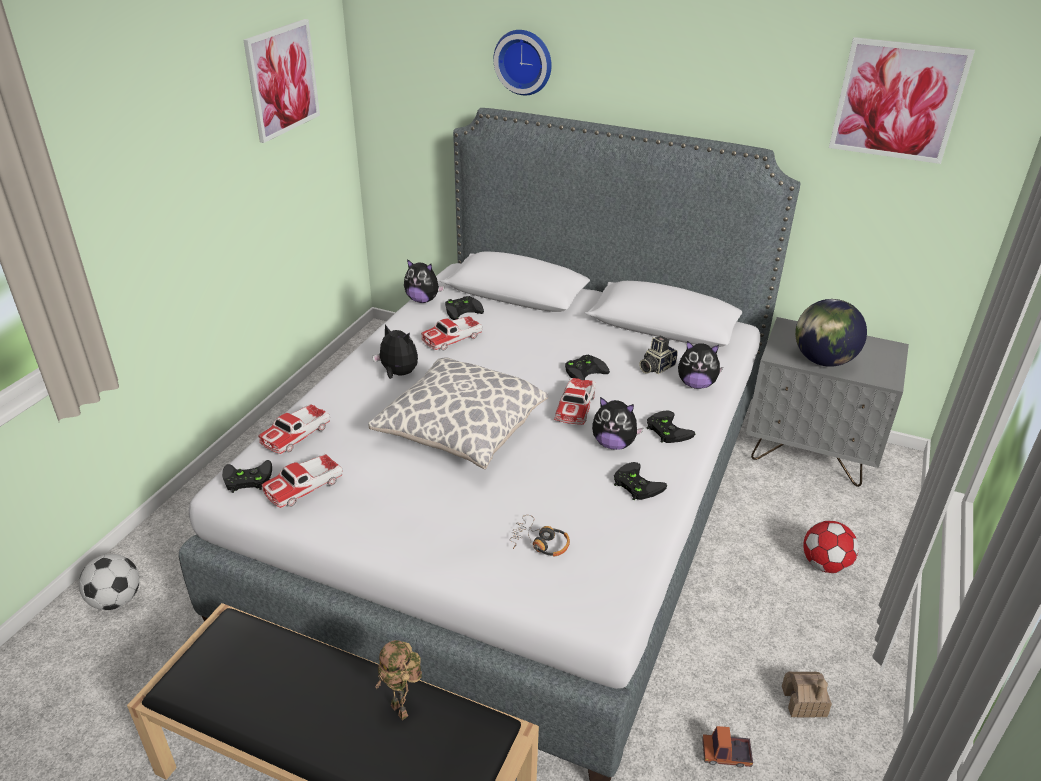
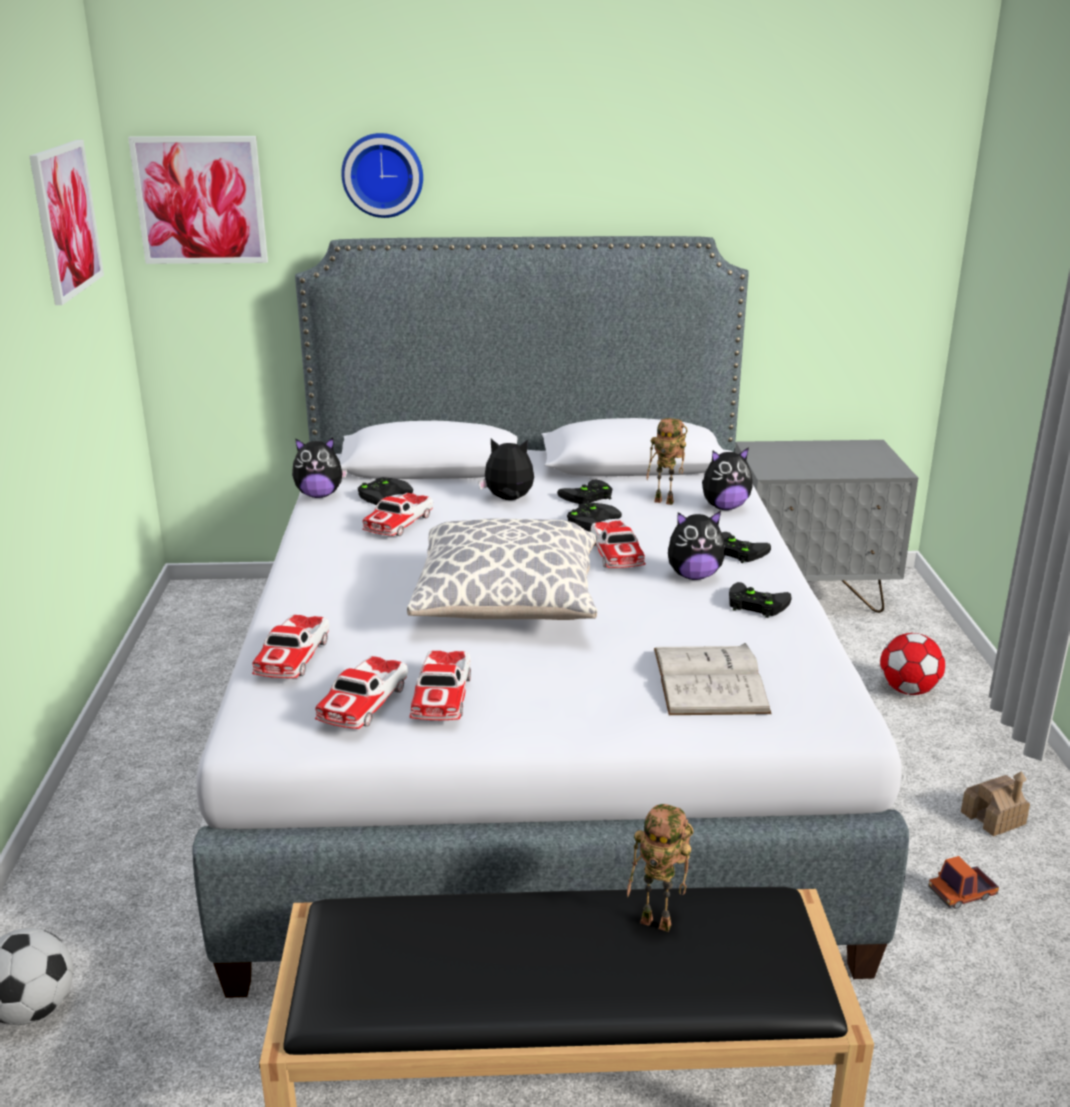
camera: 25 degrees left, 10 degrees down
(246, 479) = (271, 718): black game controller -> black game controller (586, 497)
(354, 497) = (442, 696): none -> toy car
(398, 374) = (365, 570): plush toy -> plush toy (509, 500)
(540, 543) = (709, 680): headphones -> white book
(655, 367) = (666, 501): camera -> toy robot
(822, 361) = (819, 468): globe -> none
(897, 100) = (832, 163): picture -> picture (200, 200)

